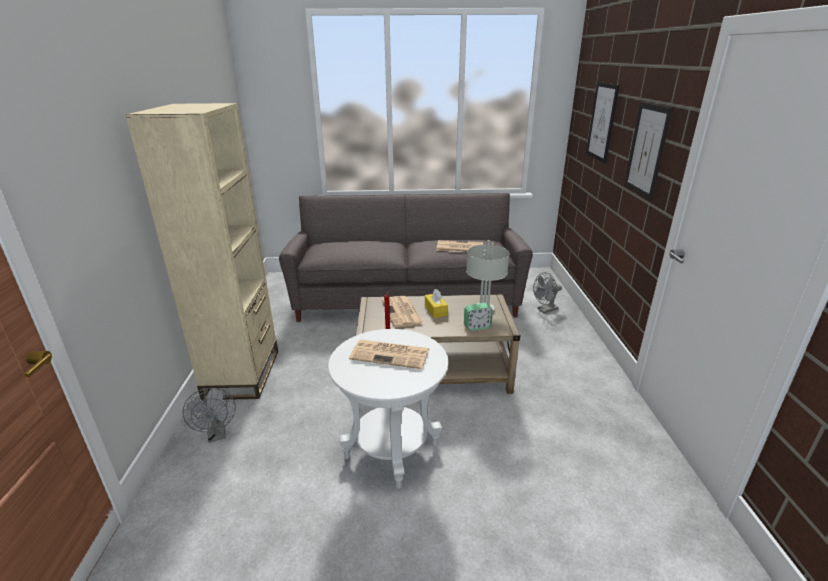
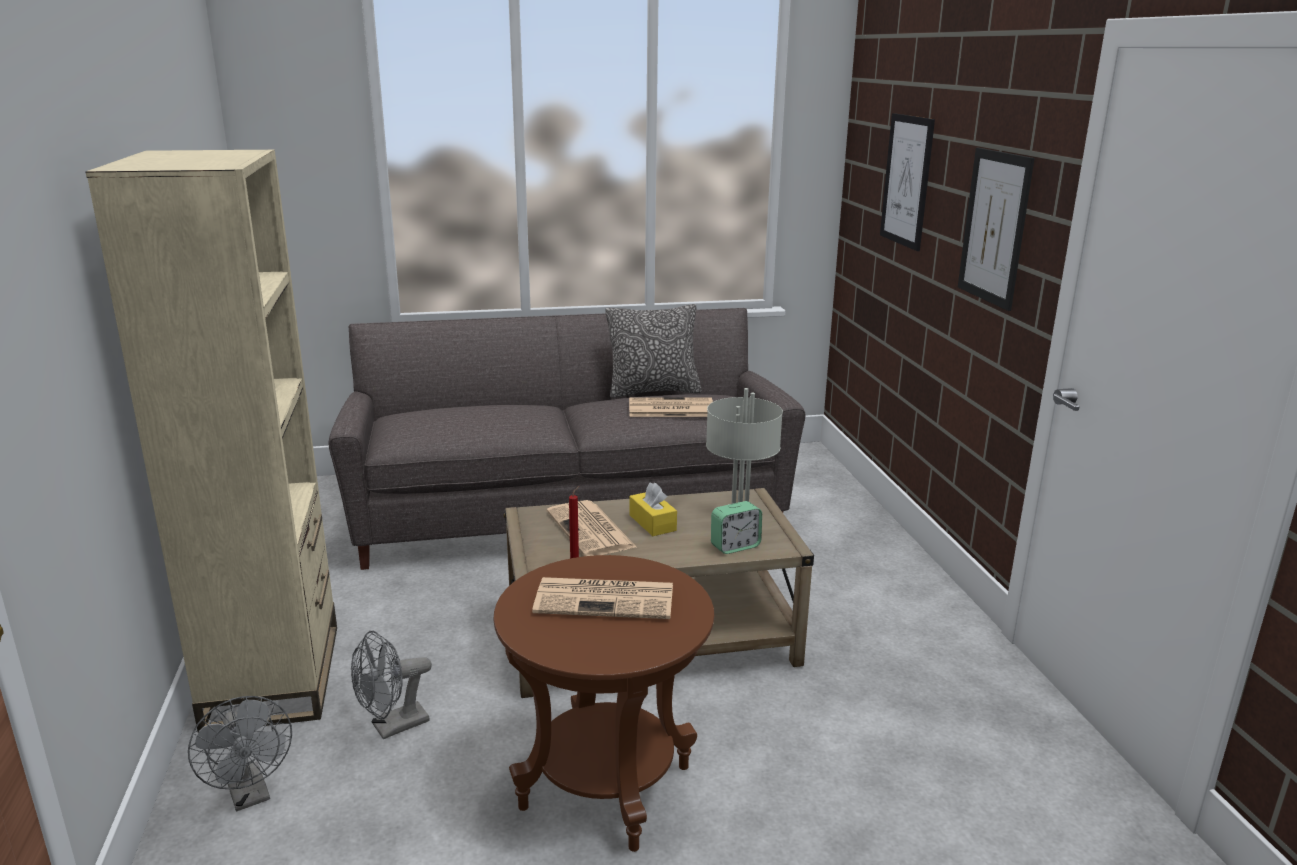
camera: 10 degrees left, 5 degrees down
(392, 451) = (606, 788): white side table -> brown side table
(454, 237) = (653, 391): none -> pillow
(545, 310) = (828, 517): grey fan -> grey fan (392, 727)

